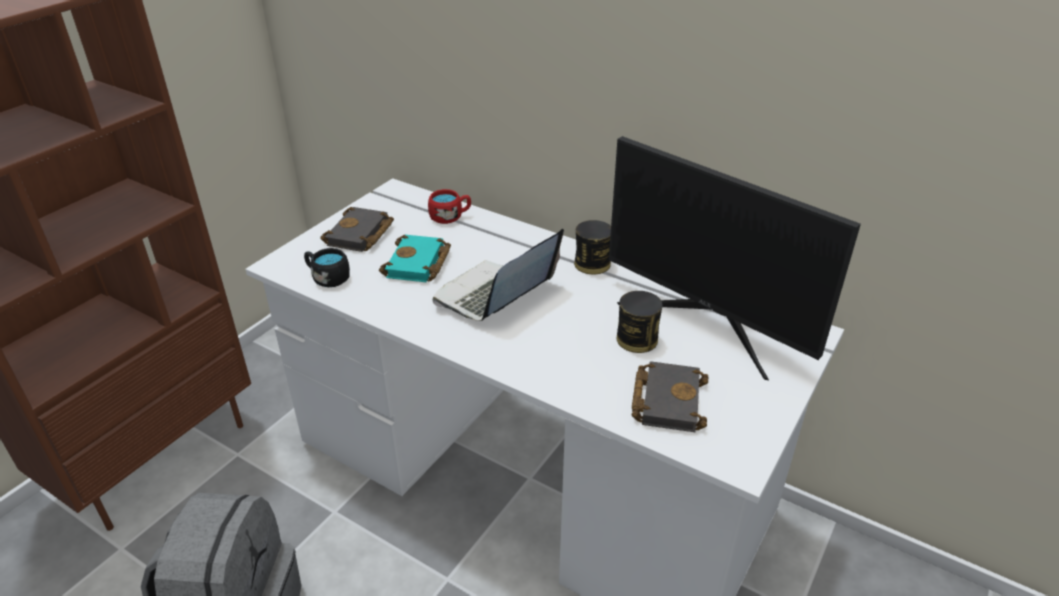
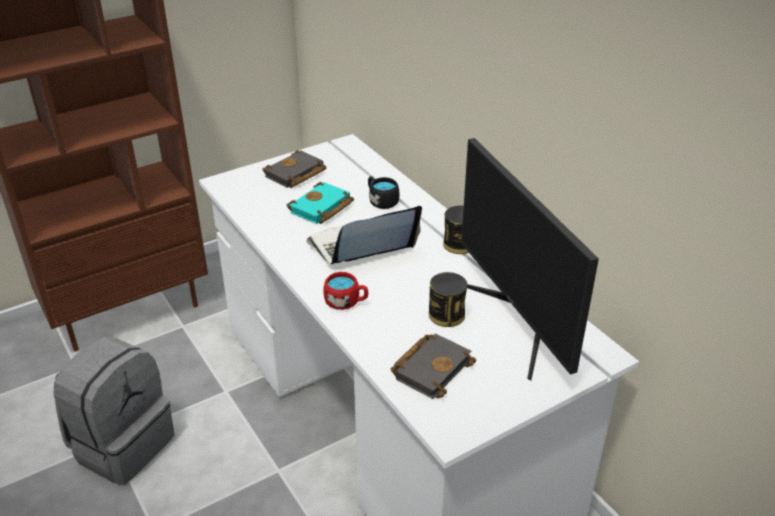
camera: 25 degrees right, 0 degrees up
(327, 278) = (249, 201): black mug -> black mug (381, 201)
(450, 217) = (374, 176): red mug -> red mug (346, 302)

